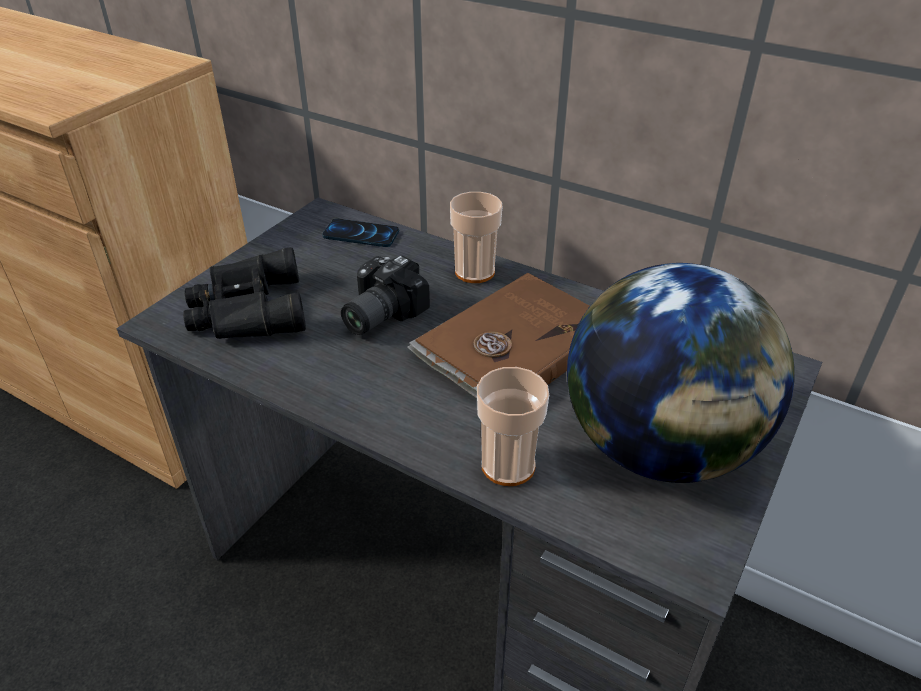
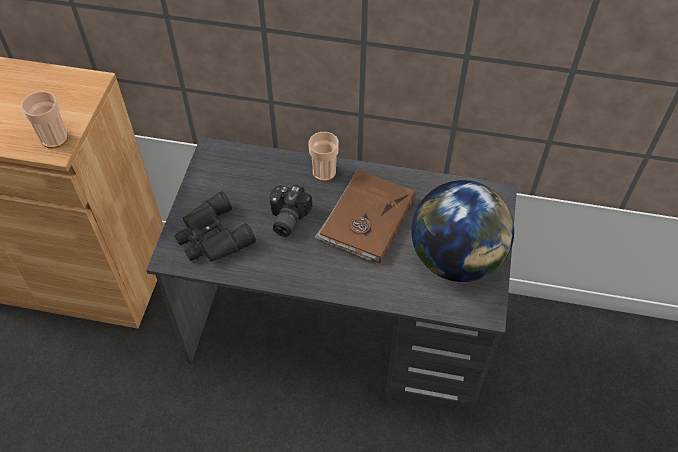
camera: 20 degrees left, 15 degrees up
(361, 234) = (245, 161): phone -> none
(508, 465) = (392, 290): cup -> cup (54, 138)

